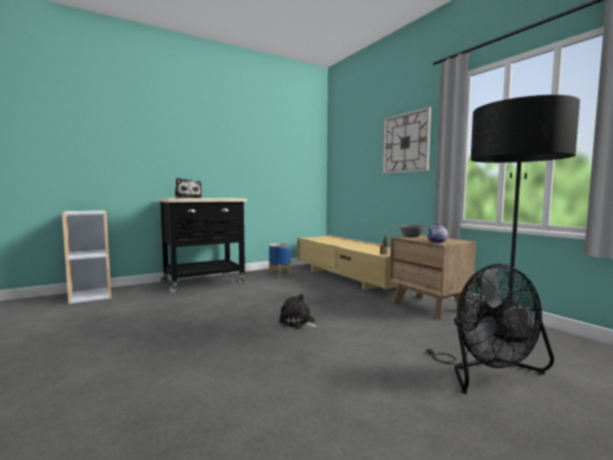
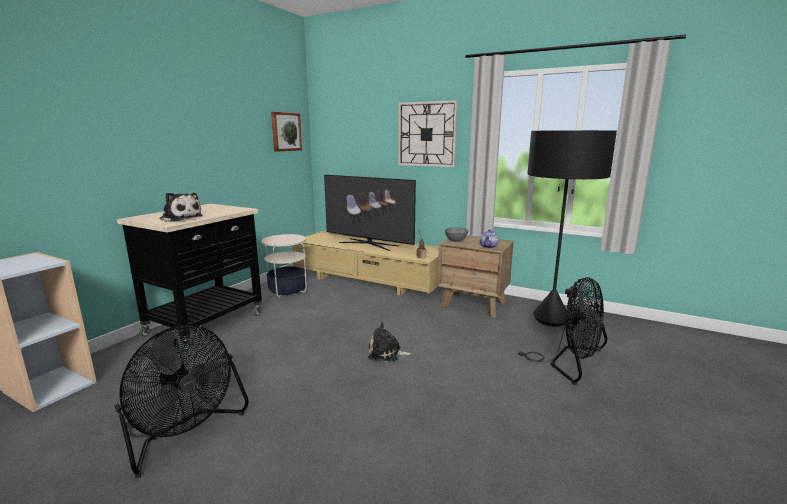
camera: 30 degrees left, 10 degrees up
(107, 332) = (180, 435): none -> black fan
(279, 274) = (287, 291): planter -> beige side table
(302, 152) = (286, 131): none -> picture
(352, 244) = (368, 244): none -> television

